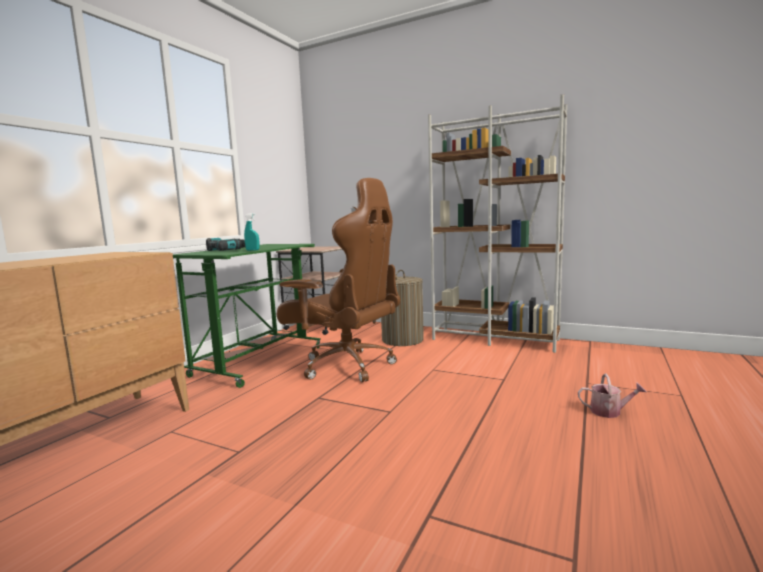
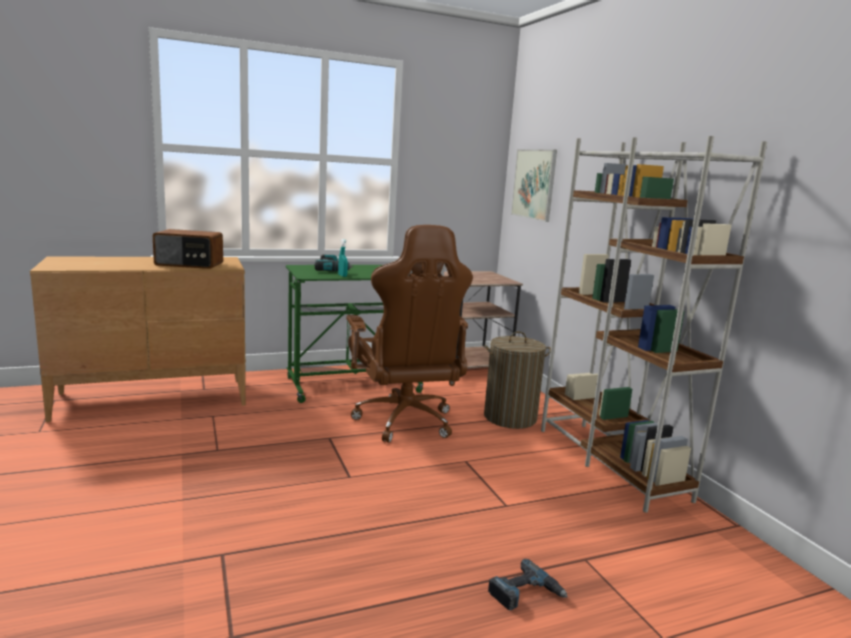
camera: 40 degrees right, 5 degrees up
(88, 257) = (189, 264): none -> radio
(344, 169) = (534, 184): none -> picture
(609, 412) = (525, 594): watering can -> power drill

